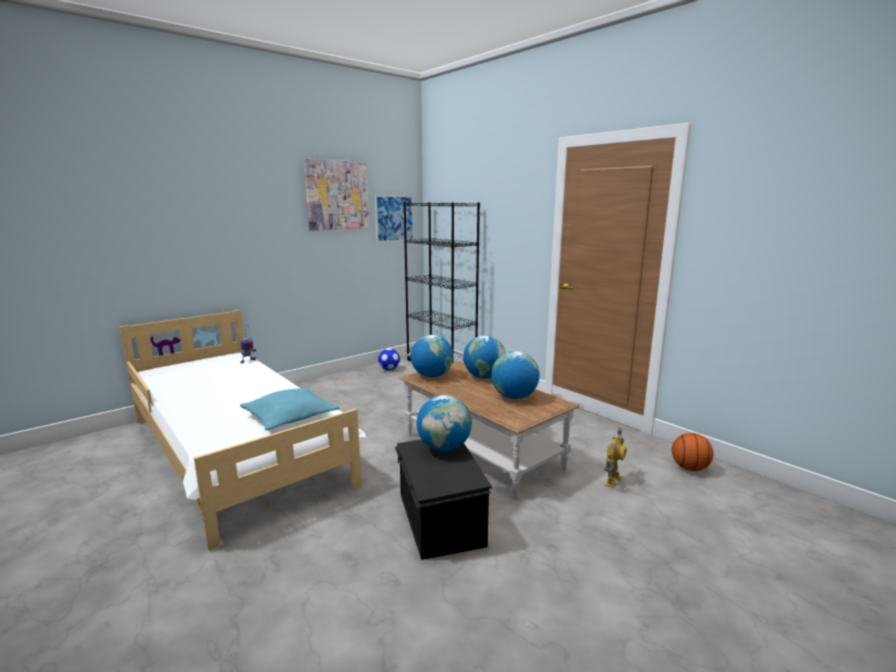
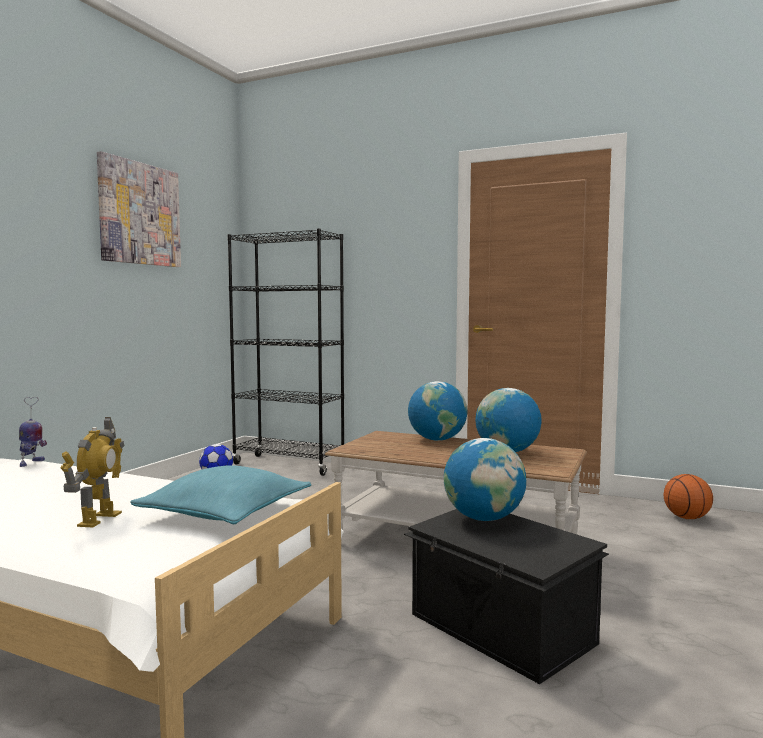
camera: 25 degrees left, 10 degrees down
(394, 218) = (209, 259): picture -> none
(432, 376) = (369, 445): globe -> none
(612, 481) = (635, 544): toy robot -> toy robot (98, 519)

